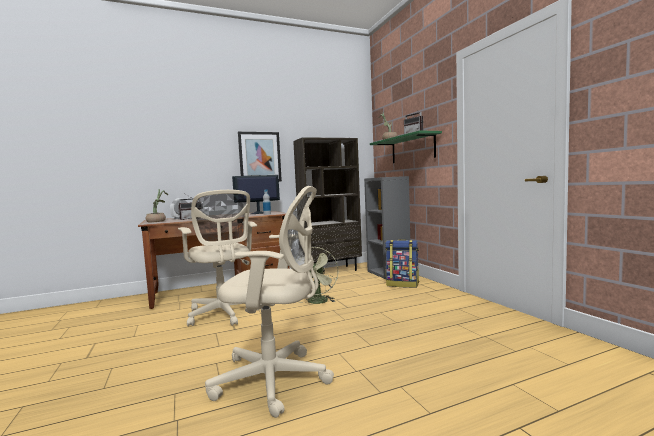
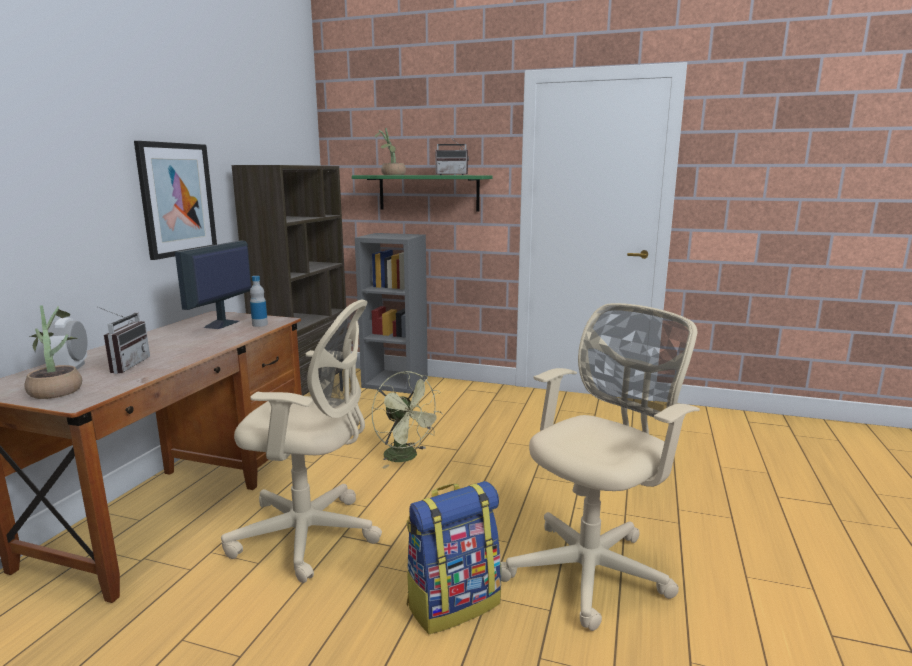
camera: 50 degrees left, 10 degrees up
(402, 284) = (448, 395): backpack -> backpack (453, 603)

